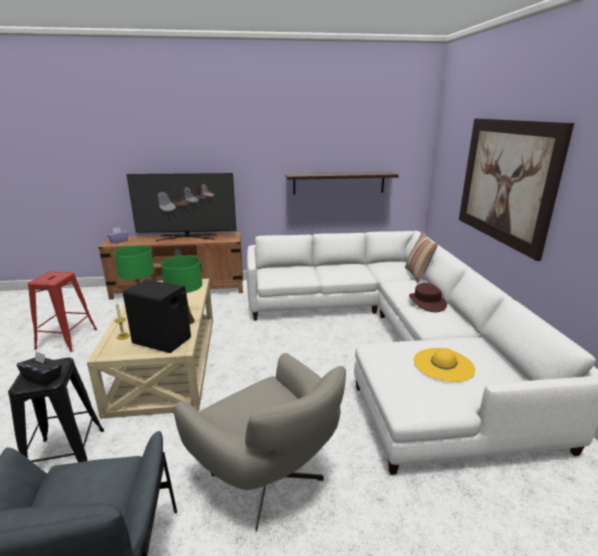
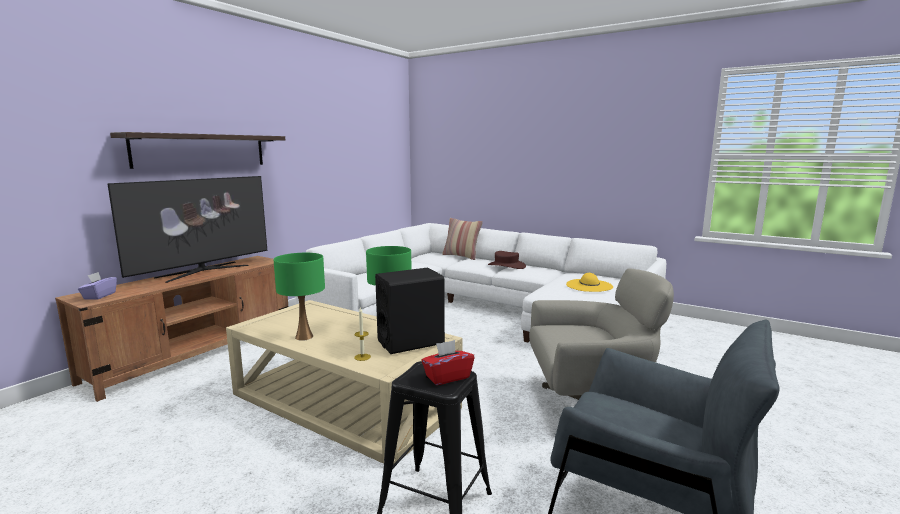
camera: 50 degrees left, 10 degrees down
(43, 378) = (447, 377): black tissue box -> red tissue box
(66, 339) = (141, 458): red stool -> none
(339, 183) = (347, 186): shelf -> shelf (201, 150)
(505, 181) = (518, 163): picture -> none

